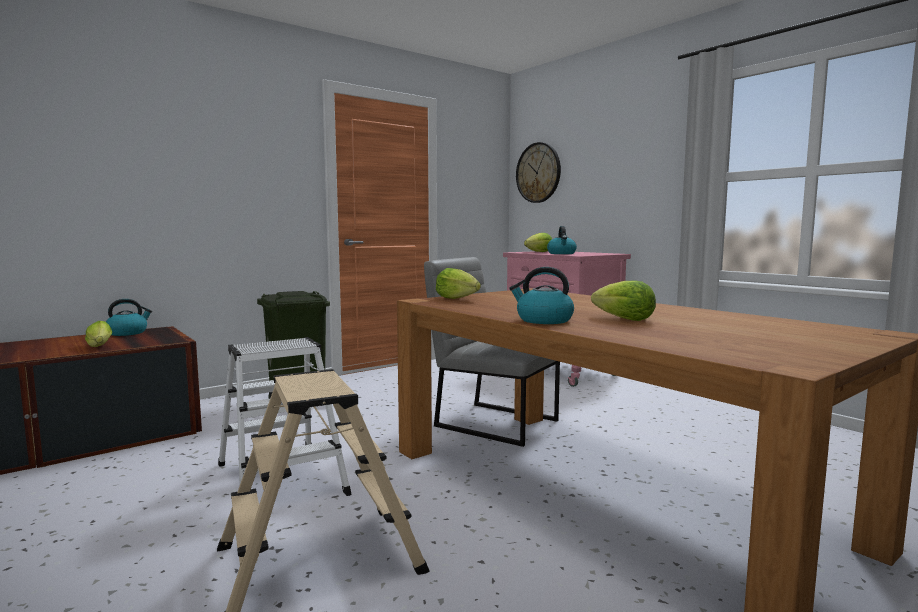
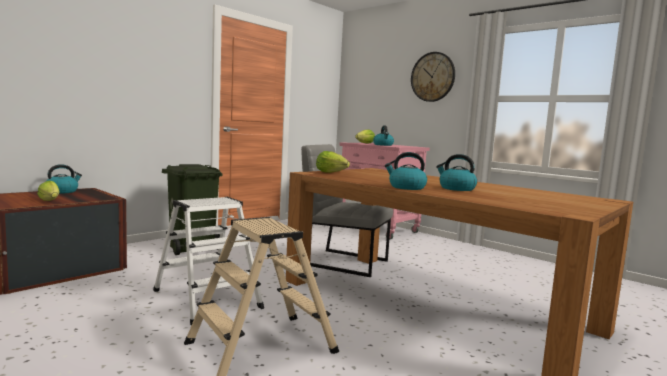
camera: 10 degrees left, 0 degrees up
(538, 173) = (362, 86): wall clock -> wall clock (433, 77)
(624, 319) = (456, 188): lettuce -> kettle

